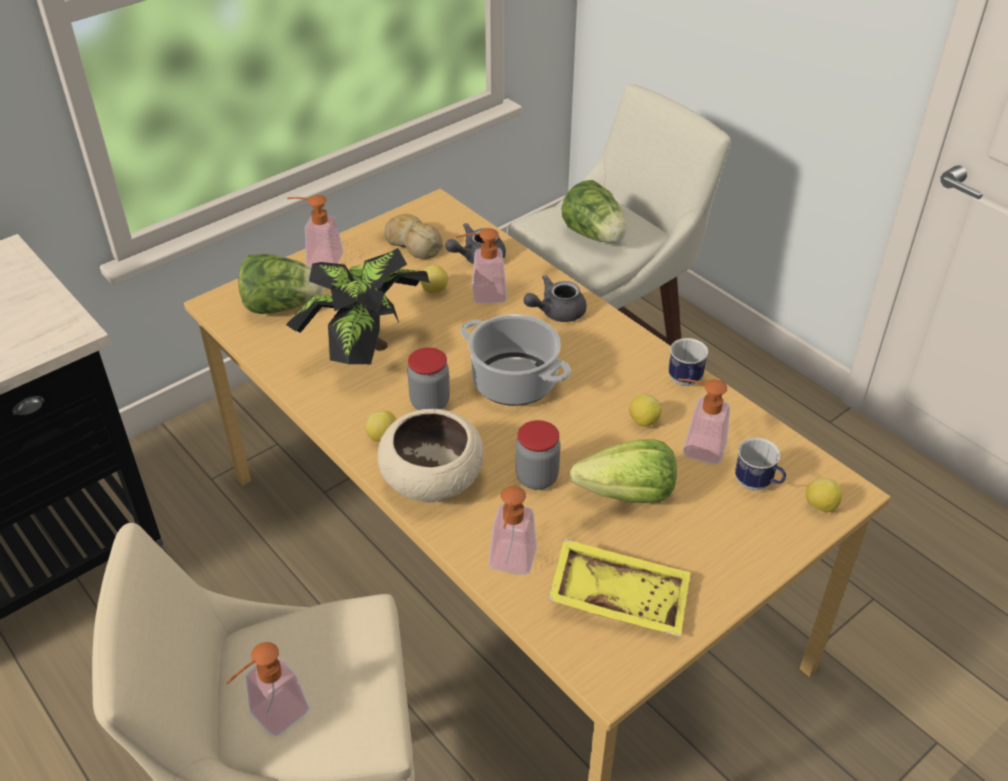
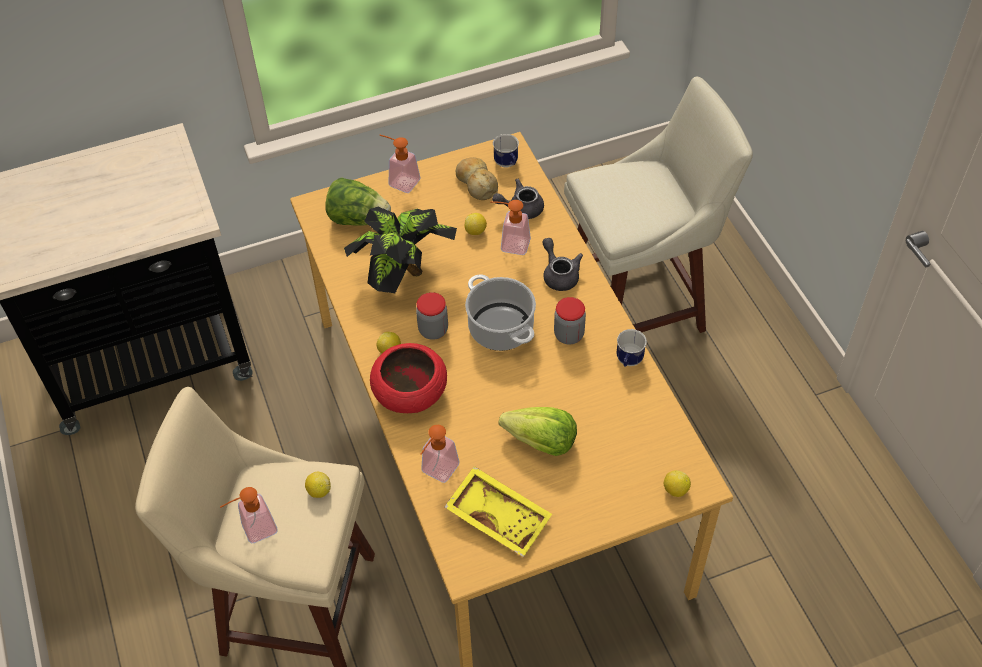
camera: 20 degrees right, 10 degrees up
(433, 480) = (411, 393): beige bowl -> red bowl
(537, 477) = (483, 411): jar -> jar (569, 335)
(556, 312) = (559, 274): grey teapot -> grey teapot turned 75 degrees clockwise
(594, 235) = (631, 202): lettuce -> none
(643, 421) = (580, 386): lemon -> lemon (319, 491)
(696, 447) = (609, 418): soap dispenser -> none
(757, 484) = (638, 460): mug -> mug (507, 164)

